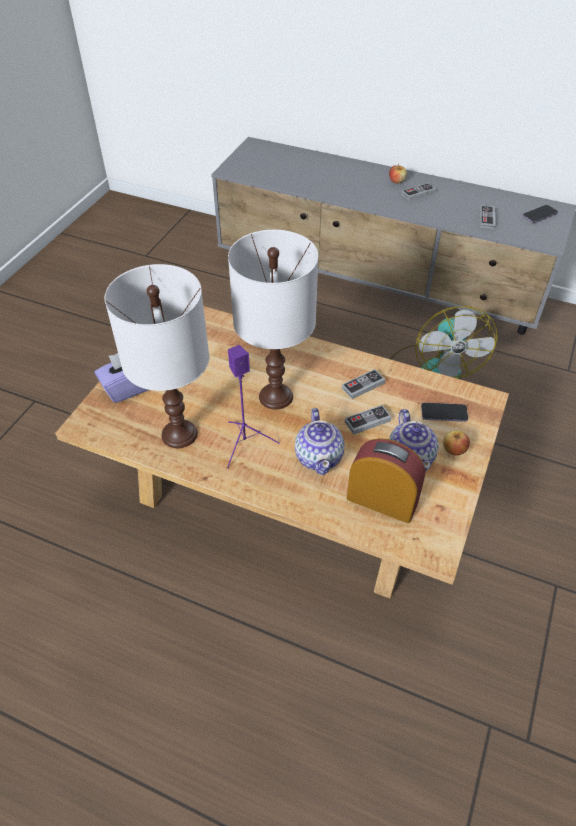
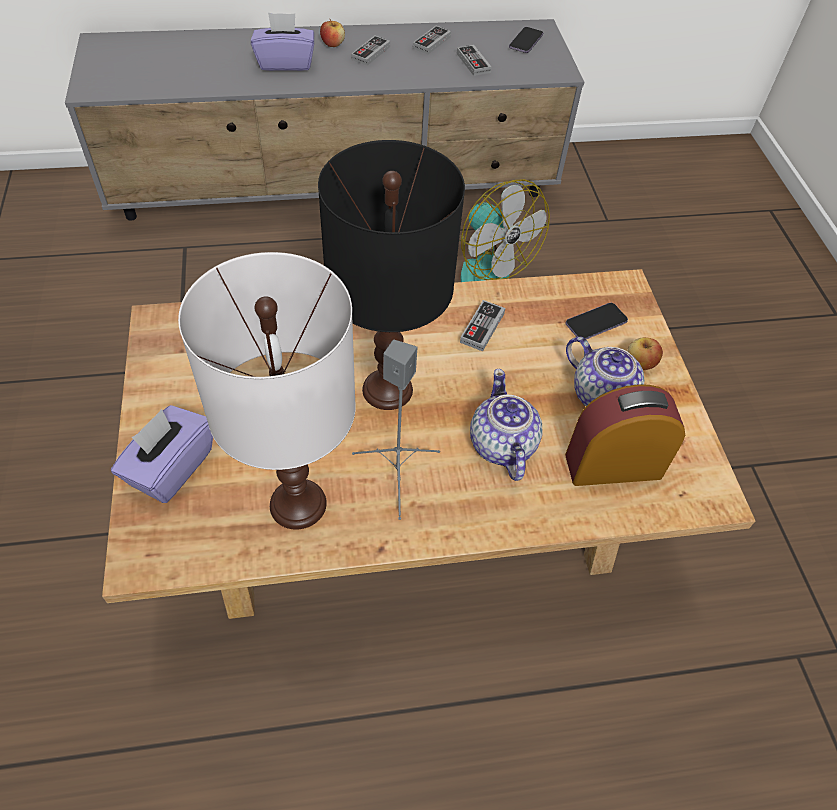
camera: 35 degrees left, 5 degrees up
(246, 443) = (398, 473): purple speaker -> grey speaker
(276, 396) = (388, 389): white table lamp -> black table lamp
(319, 457) = (501, 446): teapot -> teapot turned 150 degrees counterclockwise
(356, 185) = (285, 63): none -> purple tissue box
(367, 421) = (522, 372): game controller -> game controller (431, 42)

